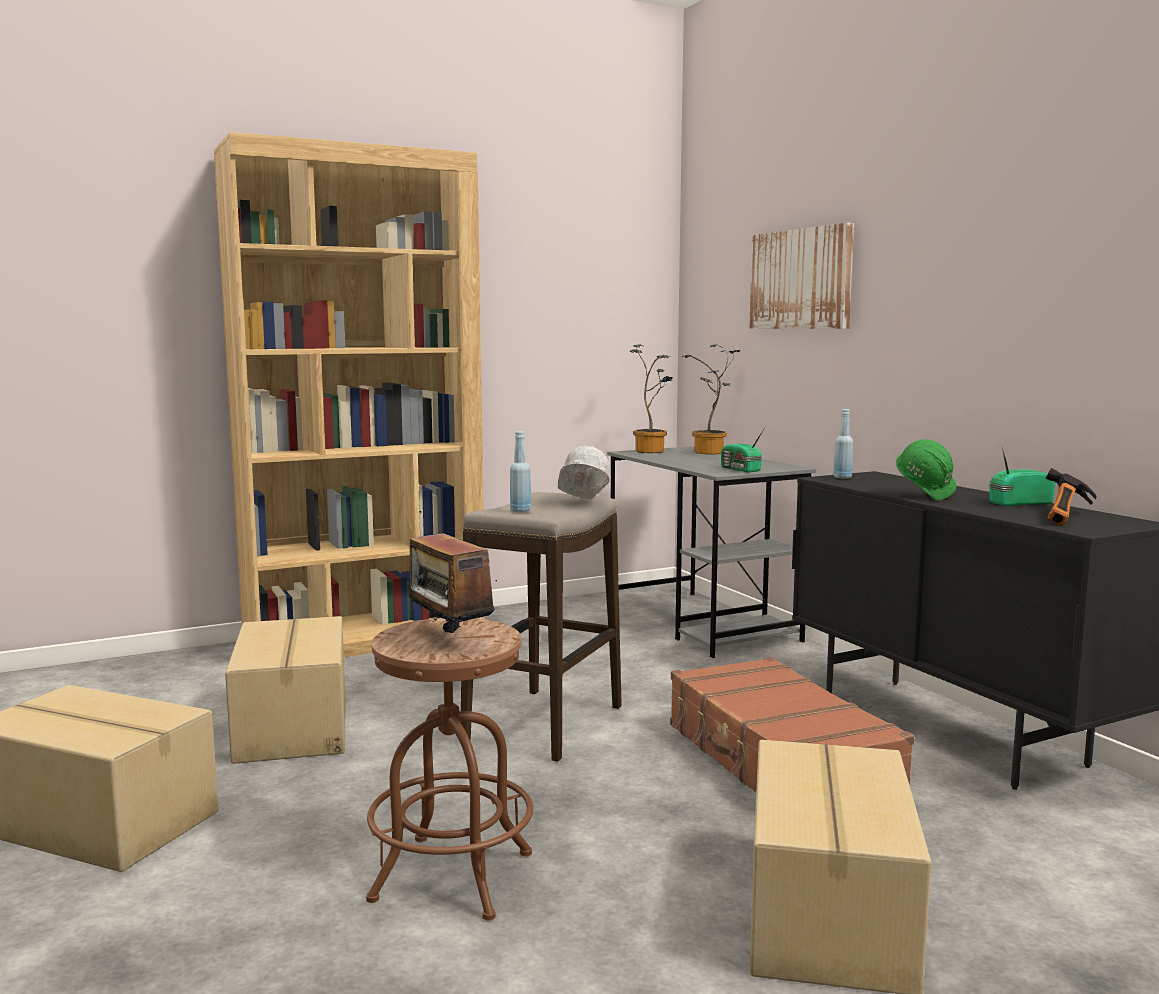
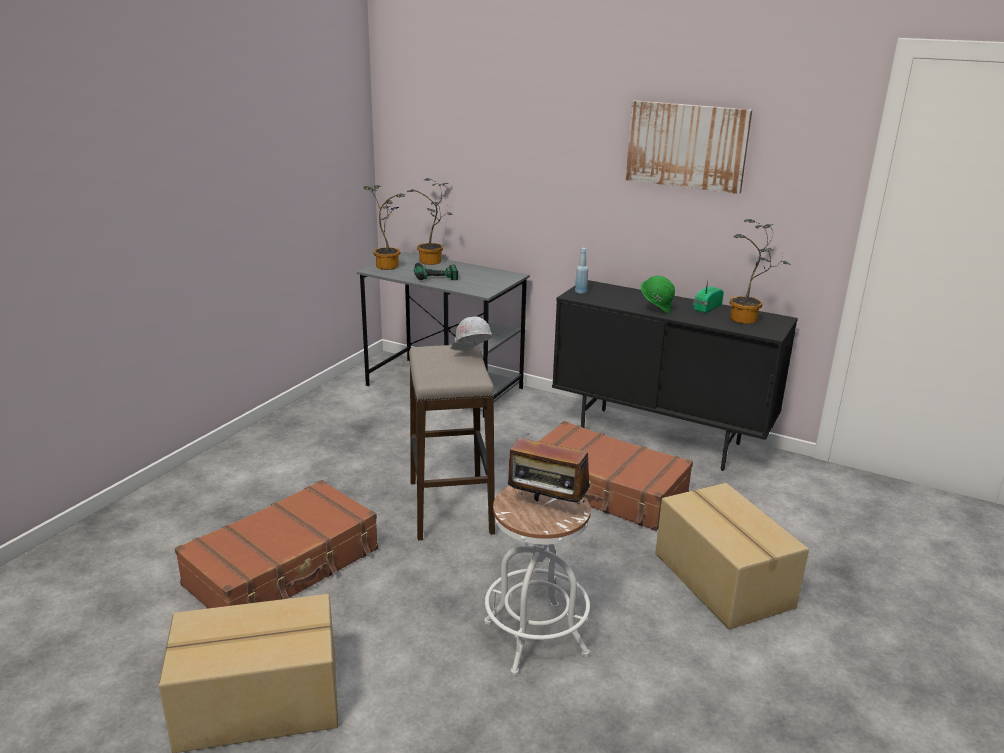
camera: 35 degrees left, 15 degrees up
(295, 726) = (284, 568): cardboard box -> brown suitcase
(366, 639) = (224, 469): brown bookcase -> none
(452, 876) = (535, 638): brown stool -> white stool
(520, 511) = (454, 378): blue bottle -> none
(692, 458) = (434, 273): none -> power drill
(740, 469) = (488, 285): radio -> none
(801, 279) = (510, 137): picture -> picture (687, 146)
(1069, 517) = (747, 320): hammer -> potted plant

